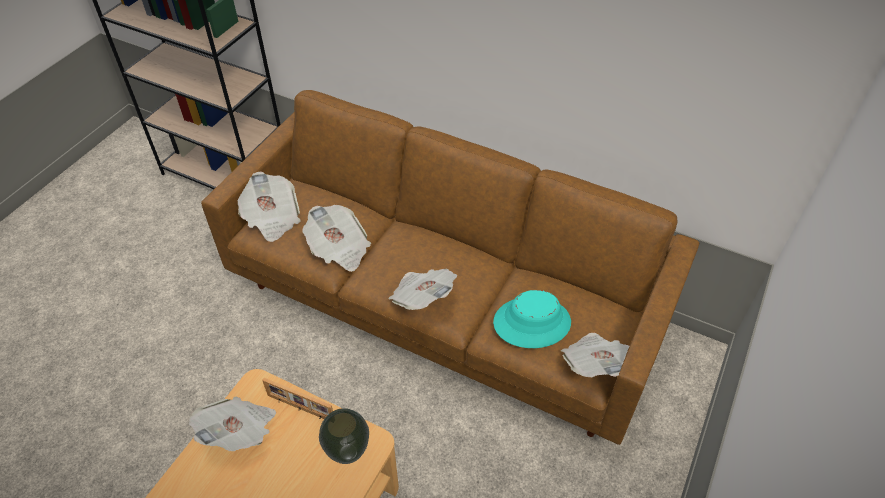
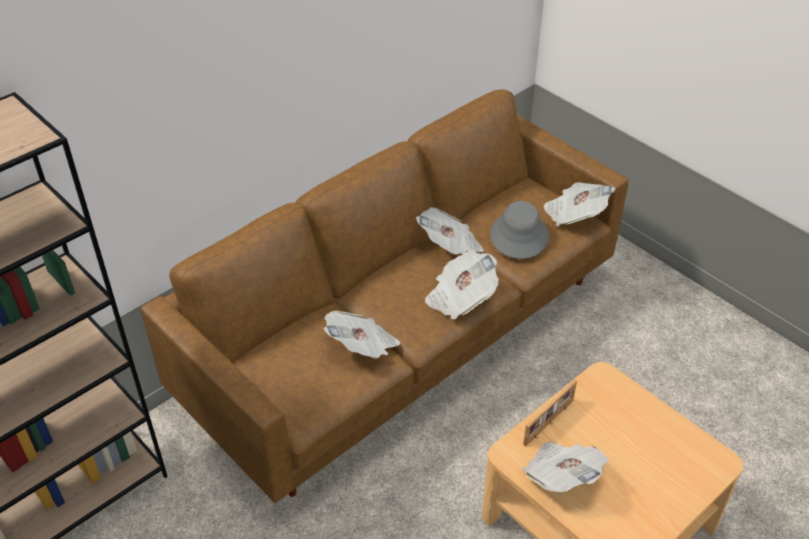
camera: 70 degrees left, 5 degrees down
(272, 218) = (286, 394): newspaper -> newspaper (450, 246)
(347, 452) = (607, 397): vase -> none
(532, 322) = (519, 236): turquoise hat -> grey hat

